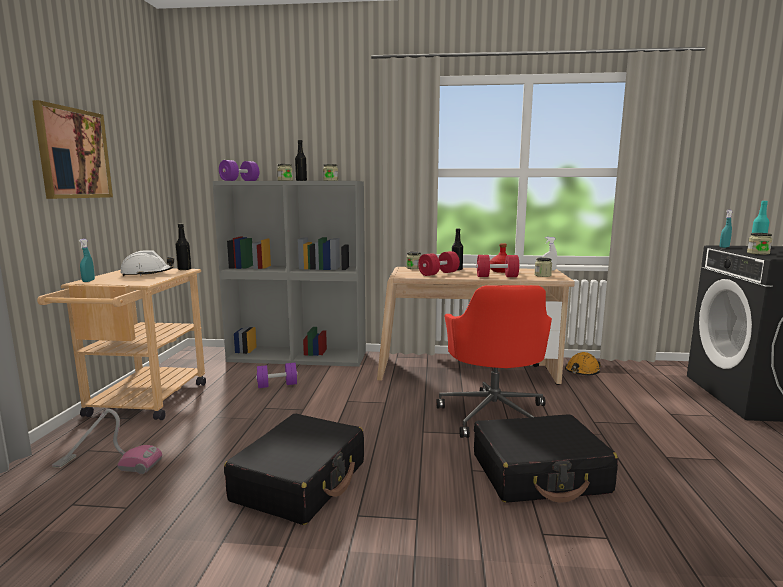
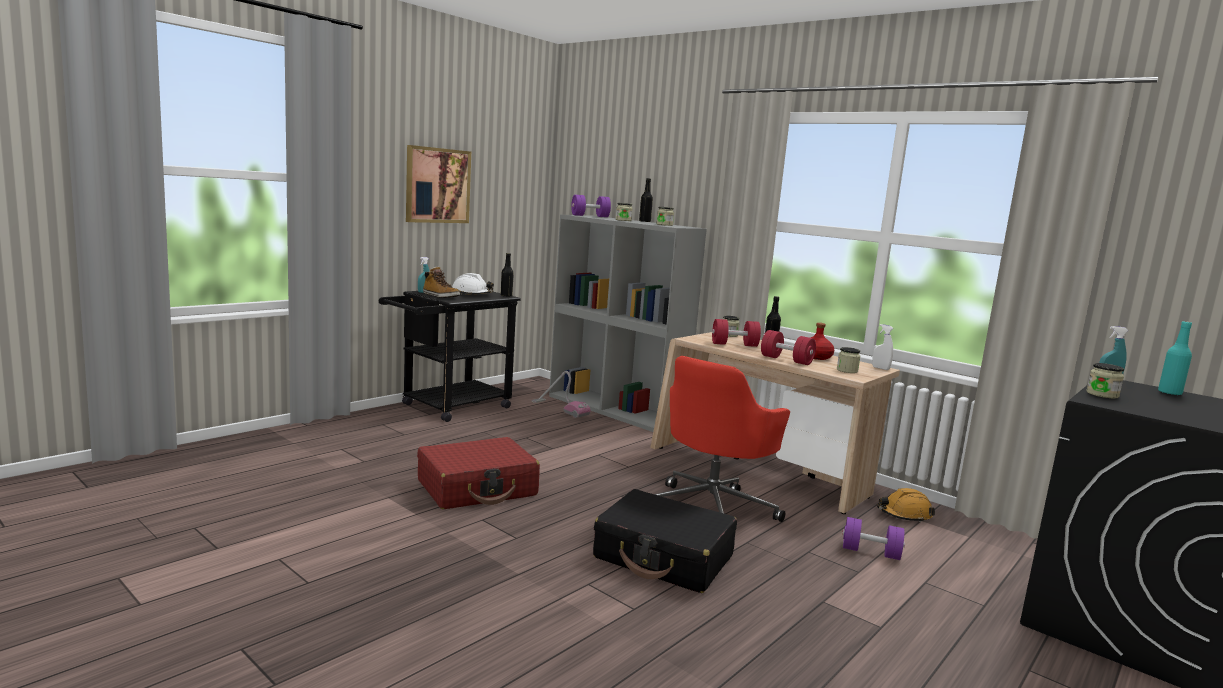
camera: 35 degrees right, 0 degrees up
(107, 464) = (383, 436): vacuum cleaner -> vacuum cleaner (559, 408)
(122, 281) = (440, 296): none -> boot
(142, 404) = (449, 407): beige cart -> black cart
(277, 385) = (561, 425): purple dumbbell -> purple dumbbell (870, 552)
(301, 481) = (477, 488): black suitcase -> red suitcase

